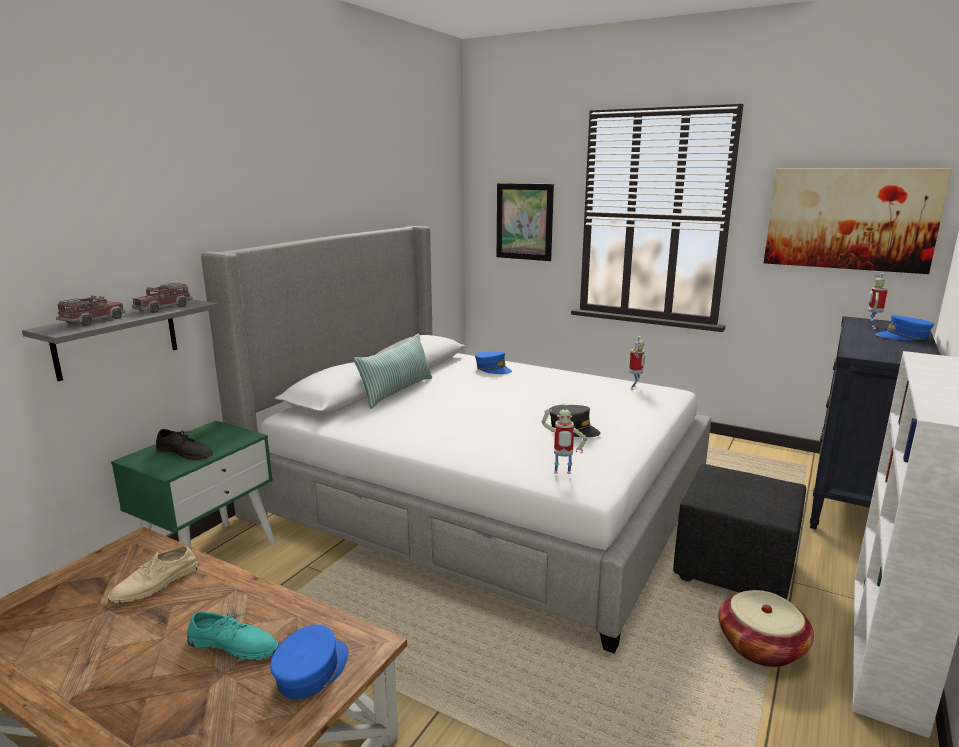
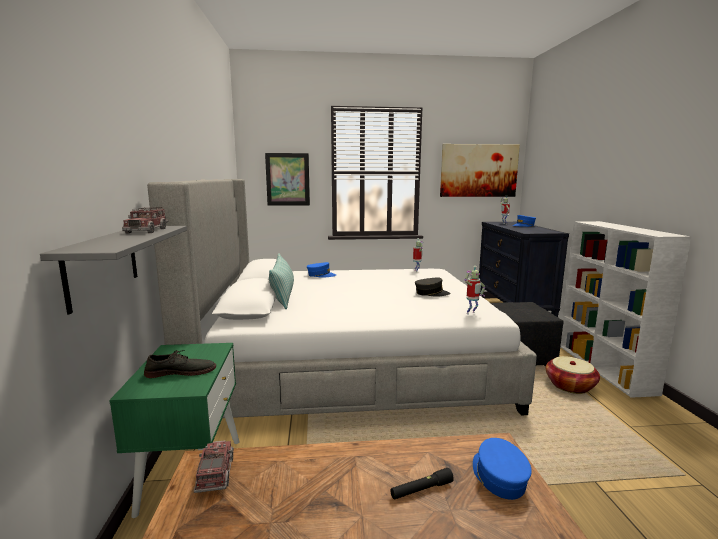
camera: 35 degrees left, 5 degrees down
(93, 321) = (107, 241): toy truck -> toy truck (215, 474)
(156, 583) = (281, 483): beige shoe -> none
(233, 644) = (421, 489): turquoise shoe -> black flashlight

